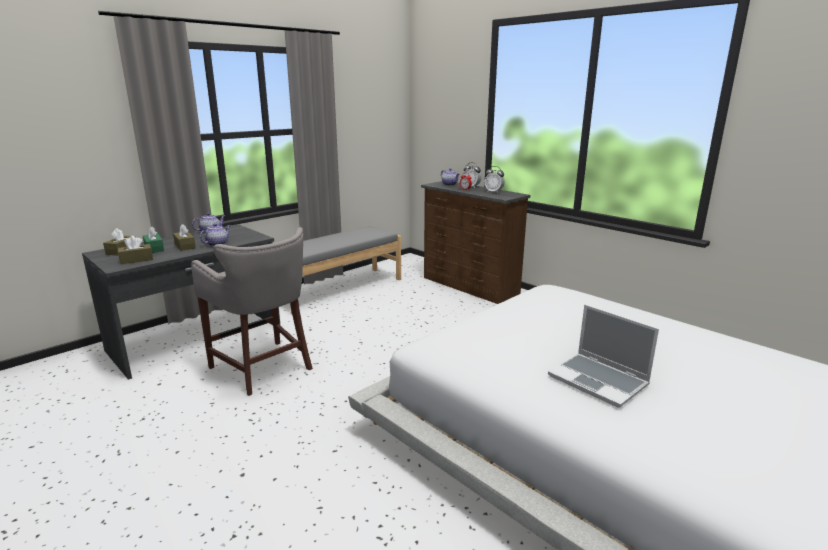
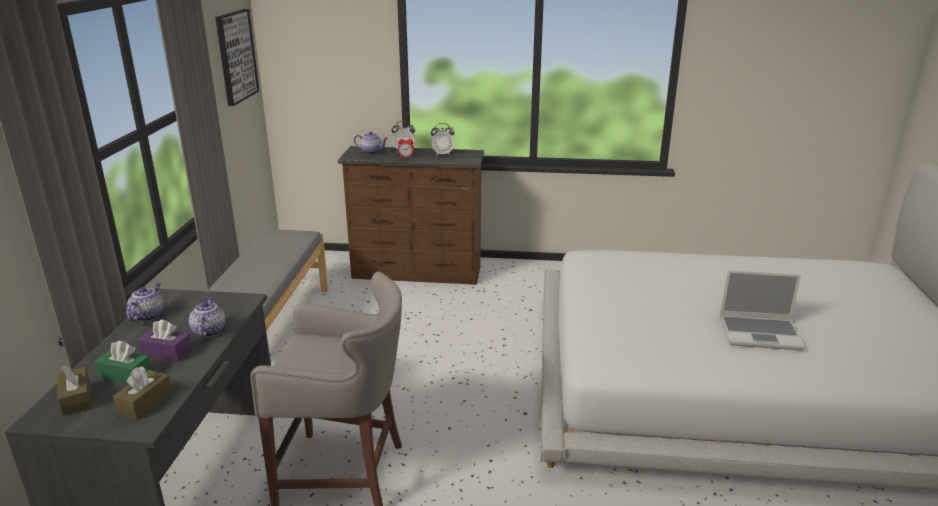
camera: 40 degrees left, 5 degrees up
(185, 246) = (167, 352): brown tissue box -> purple tissue box
(381, 107) = (236, 56): none -> picture

